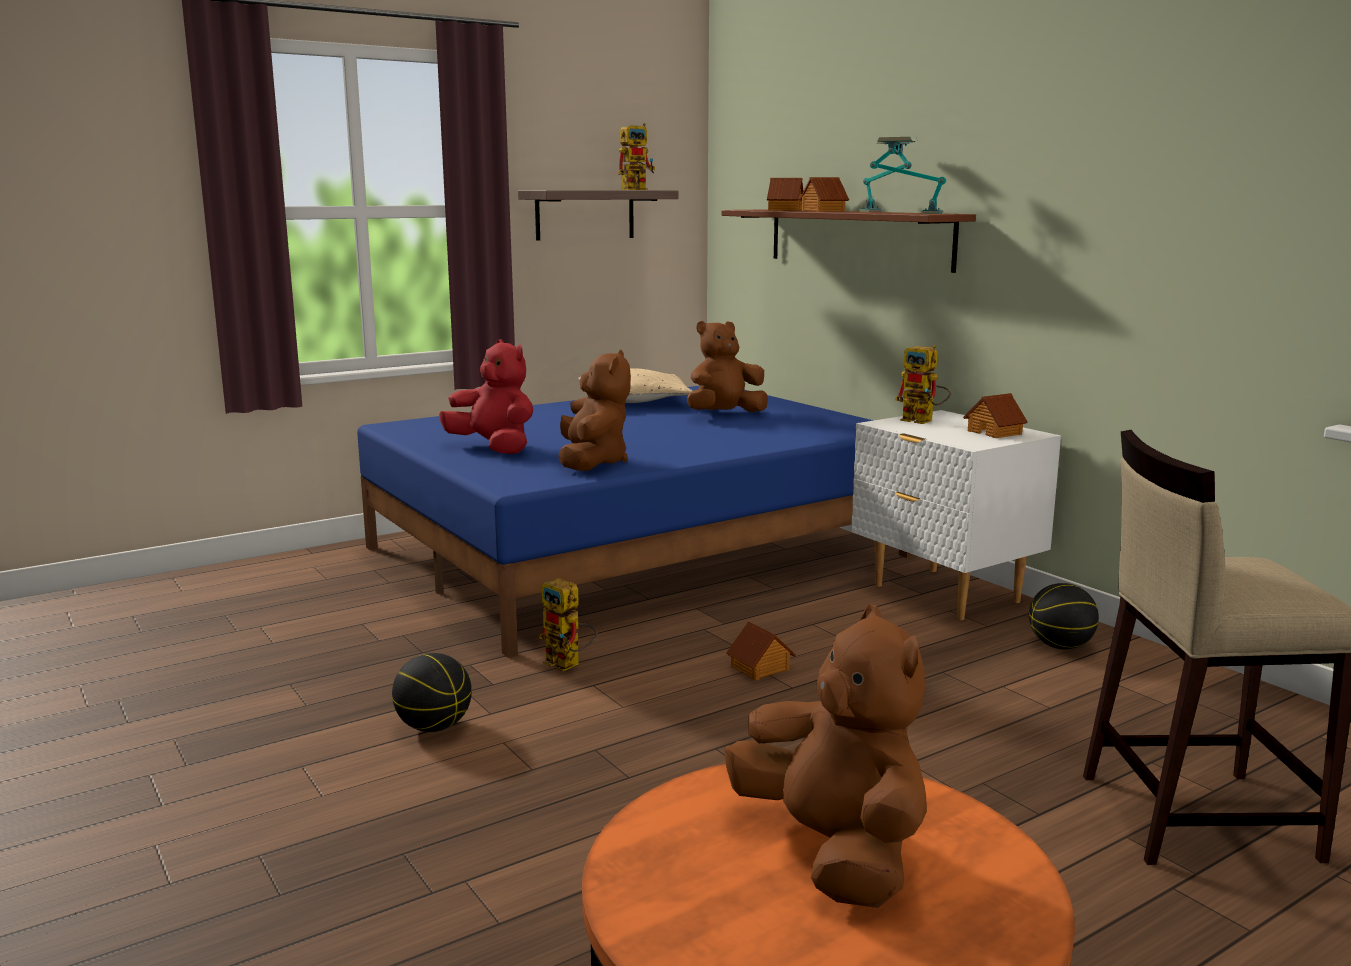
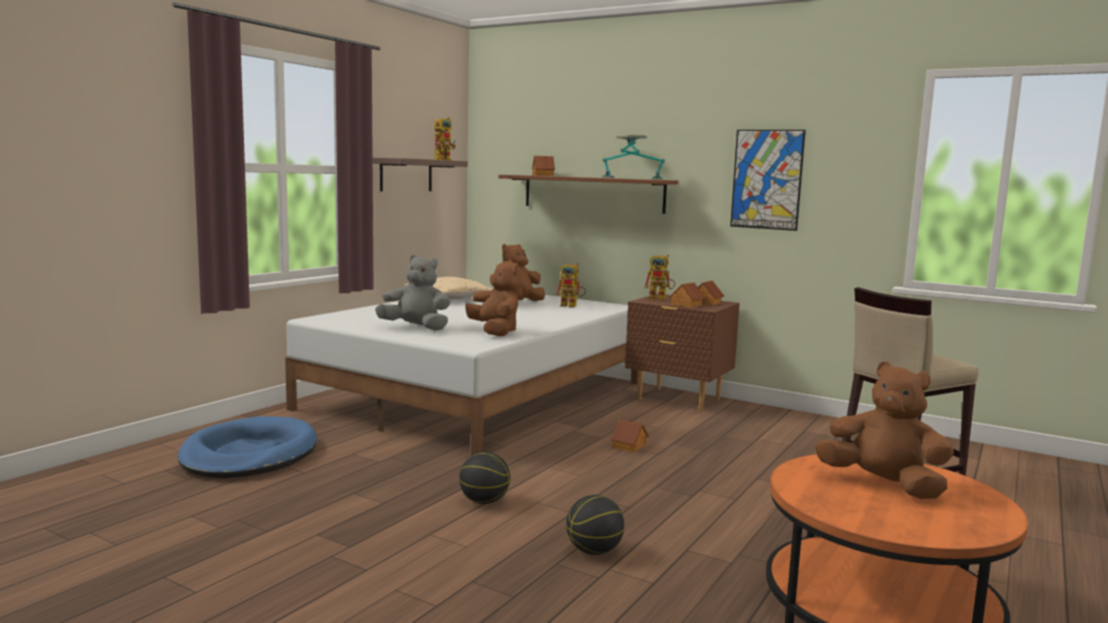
camera: 25 degrees left, 5 degrees down
(245, 607) = (249, 454): none -> blue dog bed
(494, 448) = (416, 328): red plush toy -> grey plush toy
(569, 664) = (520, 459): toy robot -> toy robot (572, 306)
(636, 552) = (478, 395): blue bed -> white bed
(822, 211) = (573, 176): toy house -> toy house (686, 305)
(944, 594) = (678, 400): white nightstand -> brown nightstand
(1060, 646) = (762, 418): basketball -> basketball (594, 551)
(1113, 209) = (767, 179): none -> picture

